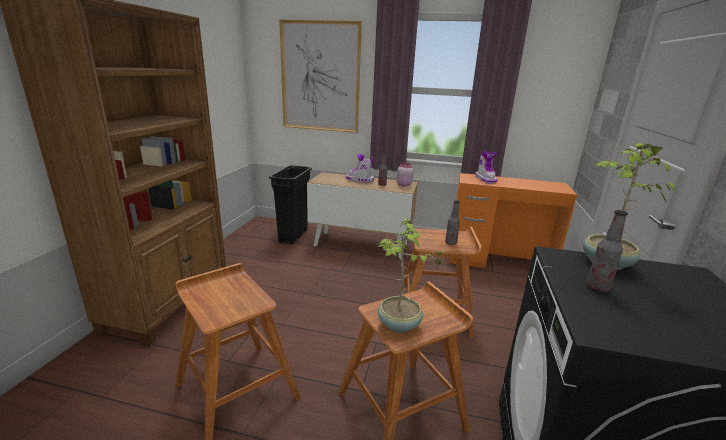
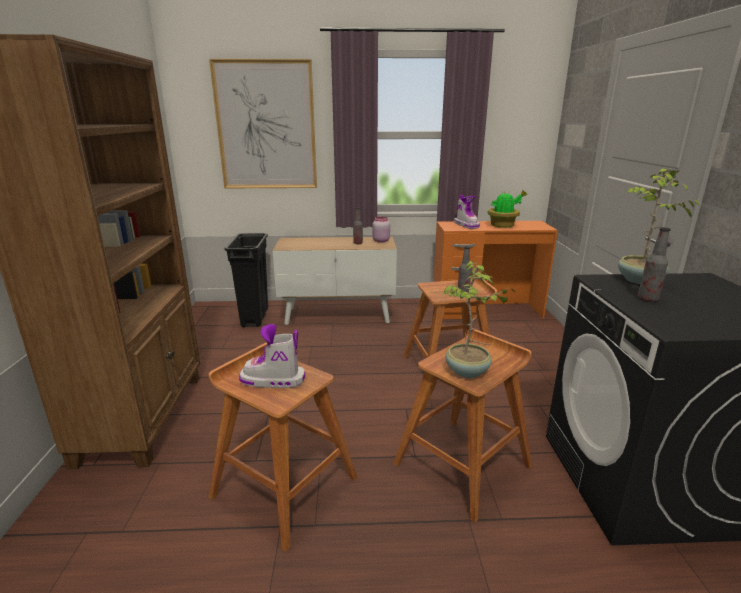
camera: 15 degrees left, 0 degrees up
(359, 180) = (329, 241): boot -> boot (273, 380)
(522, 184) = (503, 225): none -> potted plant

